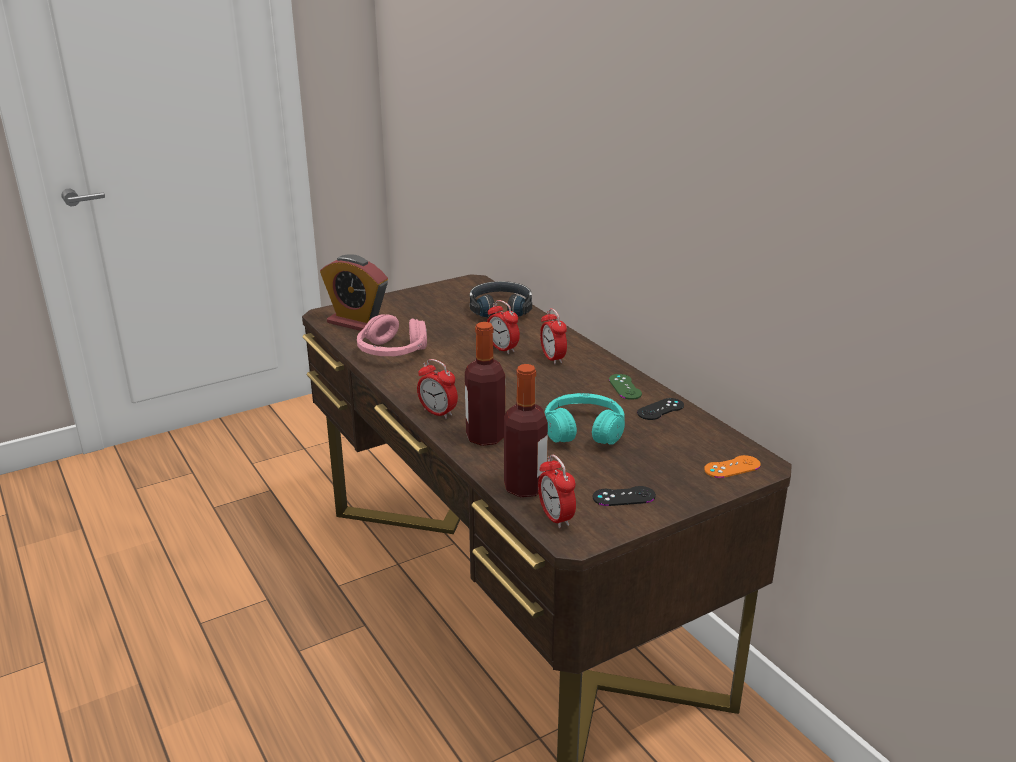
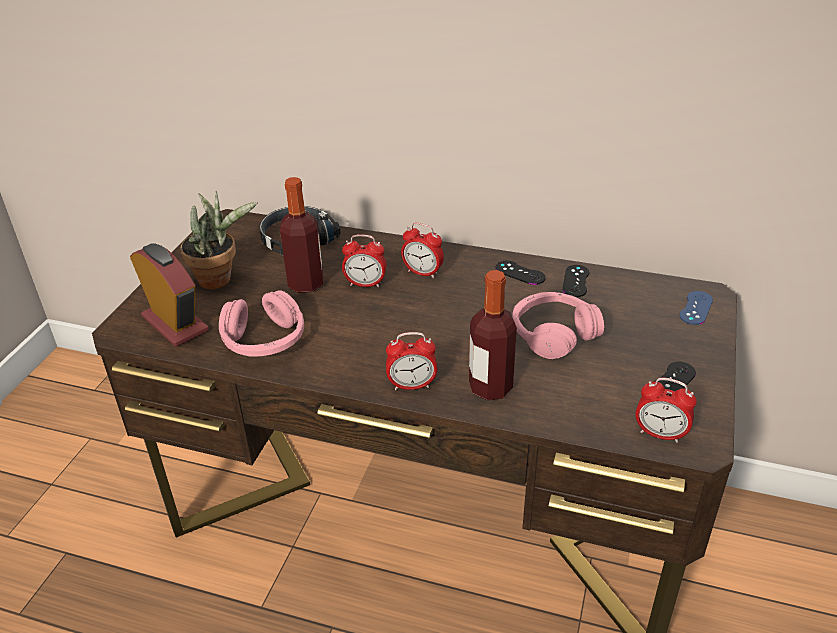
camera: 40 degrees left, 10 degrees up
(357, 323) = (175, 324): alarm clock -> alarm clock turned 120 degrees counterclockwise
(418, 311) = (220, 279): none -> potted plant
(525, 487) = (595, 419): bottle -> bottle (306, 284)
(583, 430) = (553, 334): turquoise headphones -> pink headphones
(625, 387) = (520, 273): green game controller -> black game controller
(732, 467) = (696, 308): orange game controller -> blue game controller

